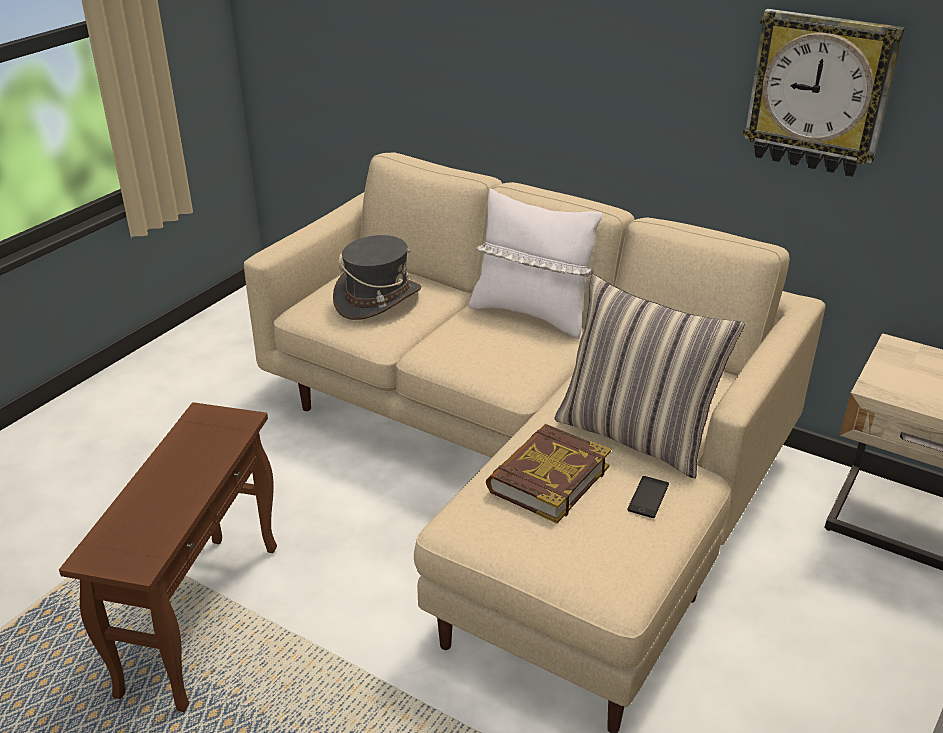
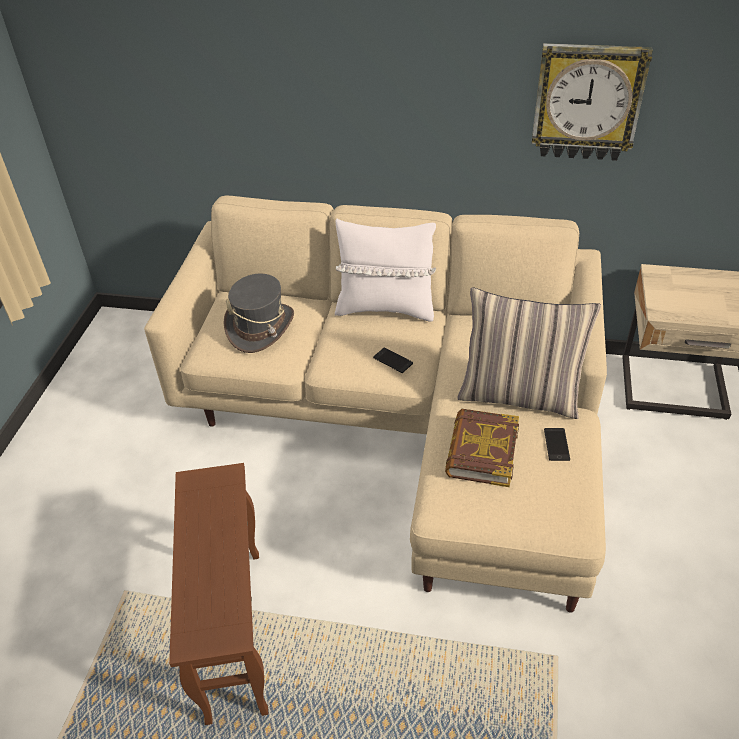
camera: 20 degrees left, 10 degrees up
(503, 364) = (393, 360): none -> phone

